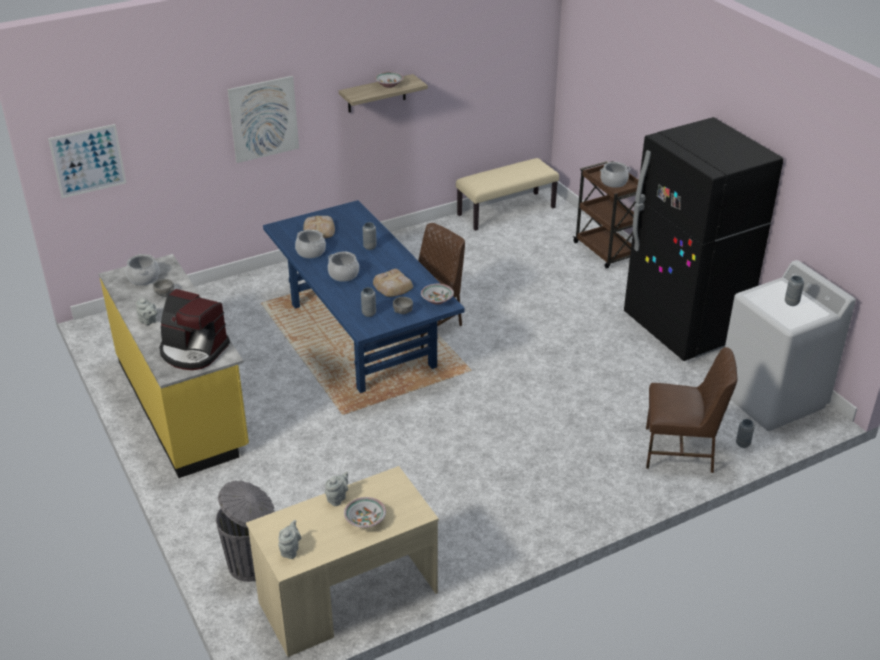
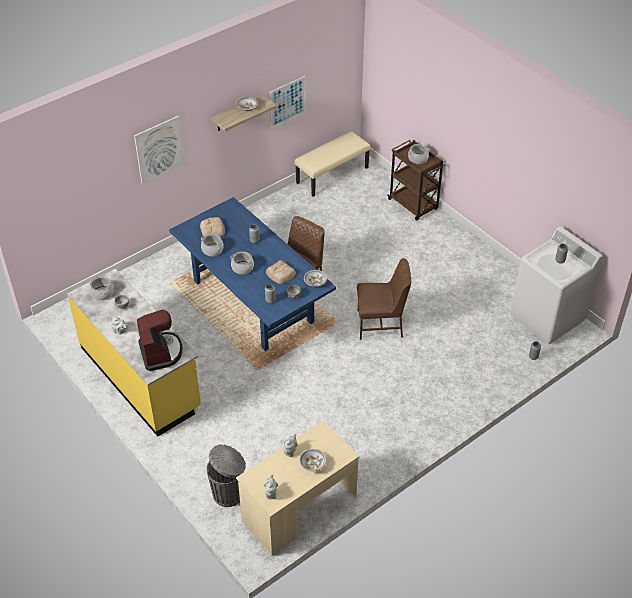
camera: 10 degrees left, 10 degrees up
(88, 161) = (40, 206): picture -> picture (287, 102)
(193, 351) = (160, 352): coffee machine -> coffee machine turned 120 degrees counterclockwise
(680, 451) = (493, 368): brown chair -> brown chair (381, 324)
(684, 328) = (480, 267): black fridge -> none

